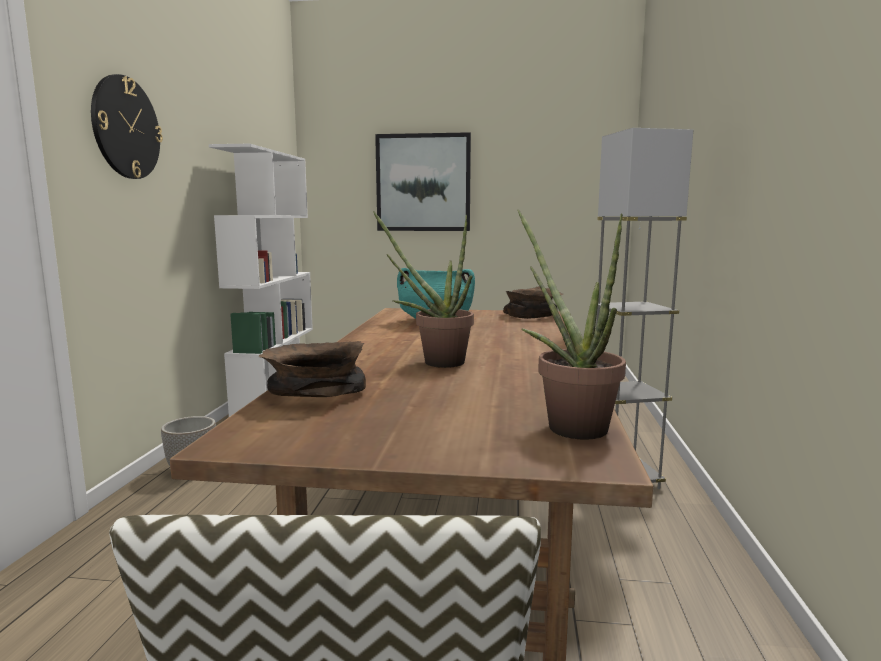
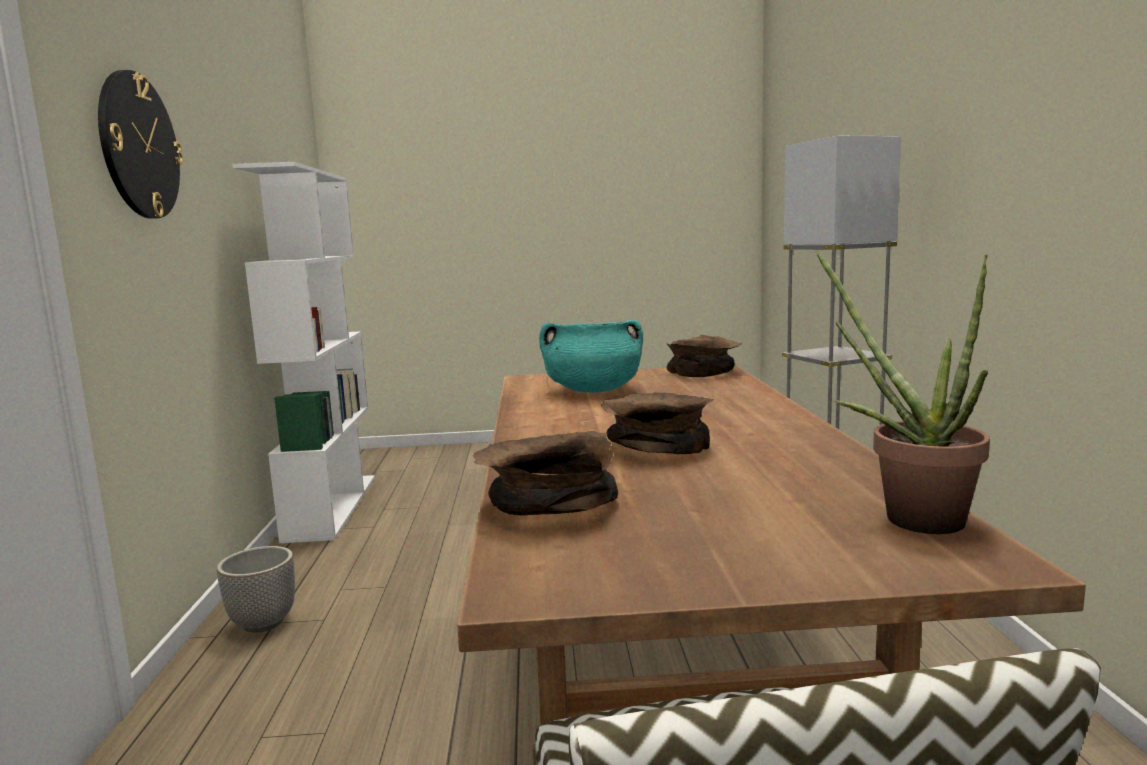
camera: 10 degrees left, 0 degrees up
(423, 183) = (497, 204): picture -> none
(435, 362) = (655, 447): potted plant -> brown bowl

